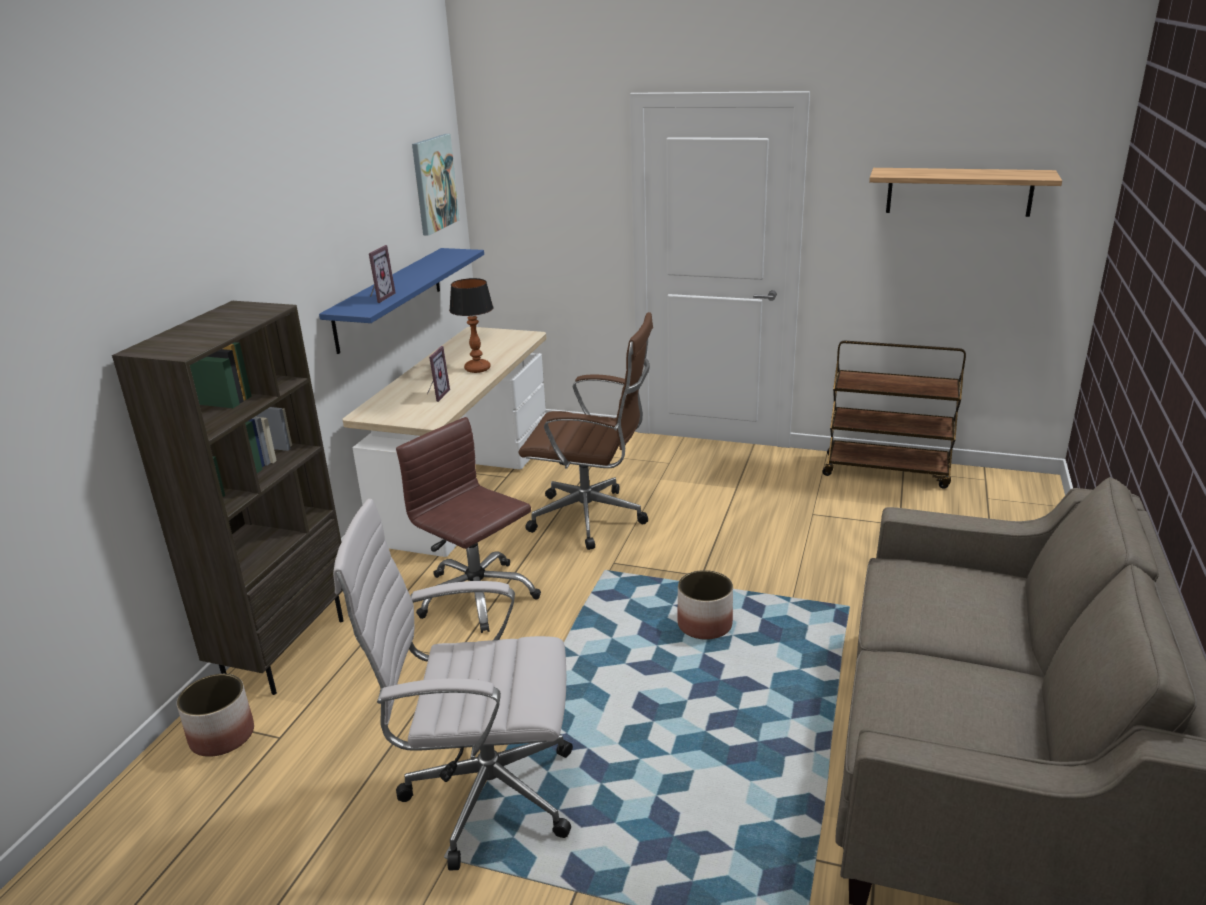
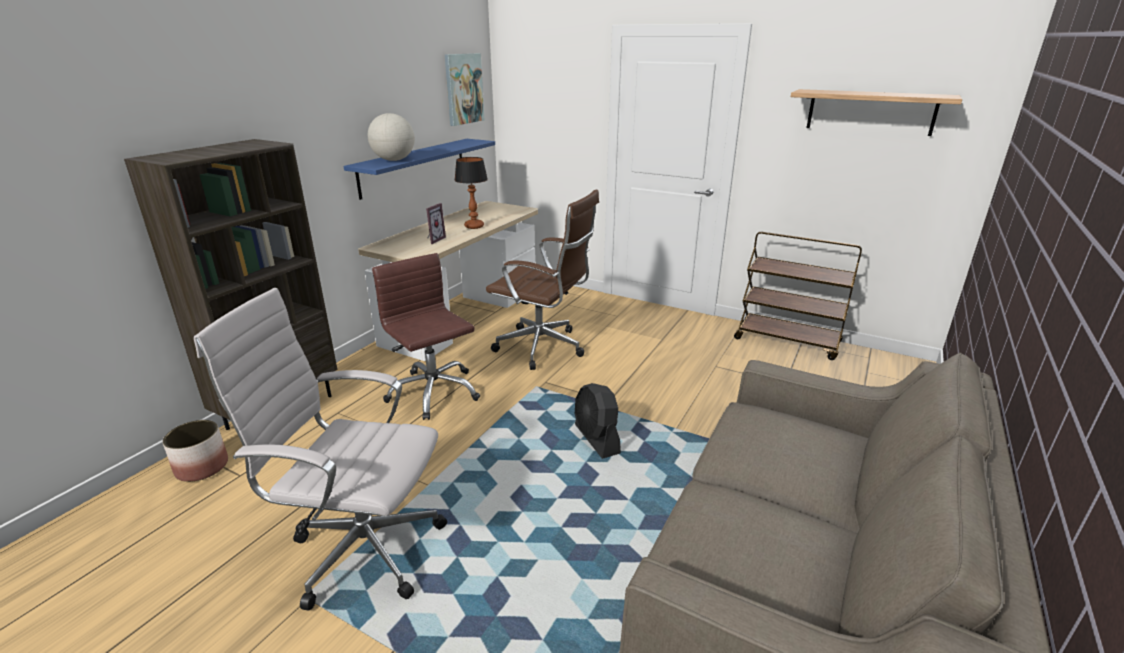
camera: 10 degrees right, 0 degrees up
(379, 297) = (394, 160): picture frame -> globe
(705, 625) = (596, 439): planter -> black fan

